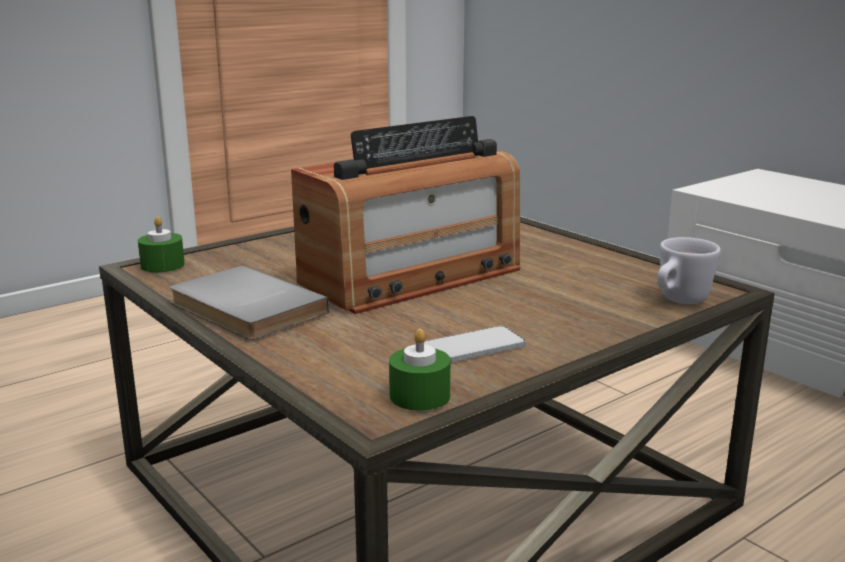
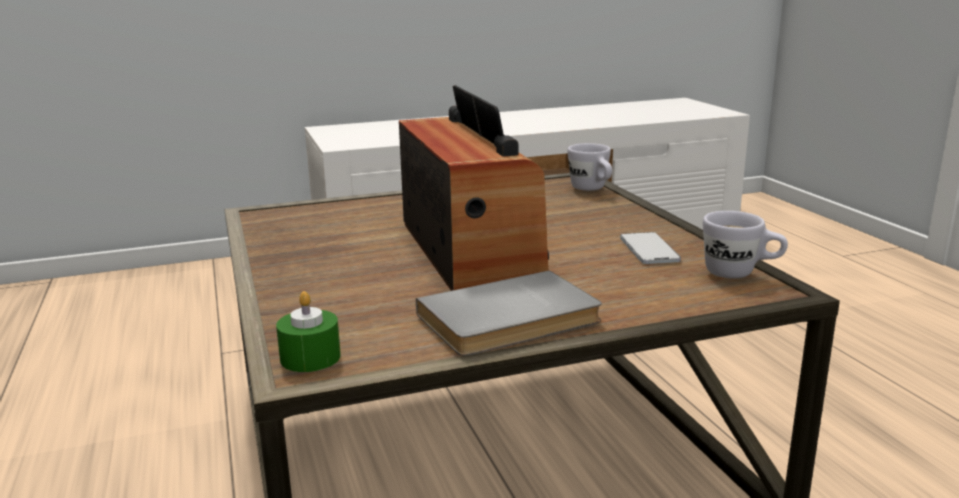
camera: 70 degrees left, 0 degrees up
(419, 396) = (740, 274): green candle -> white mug

